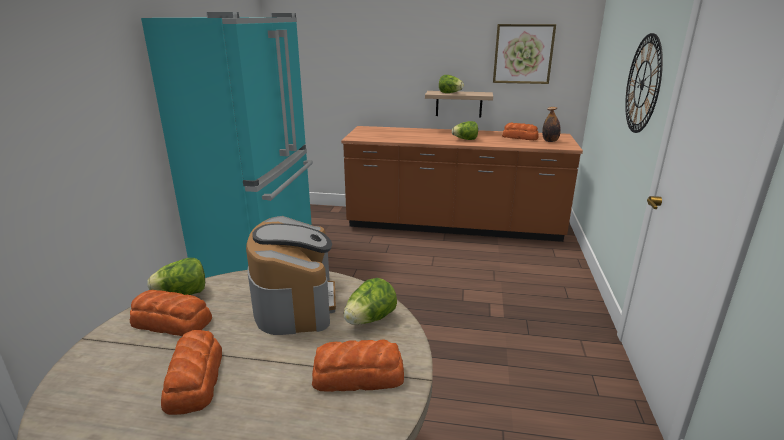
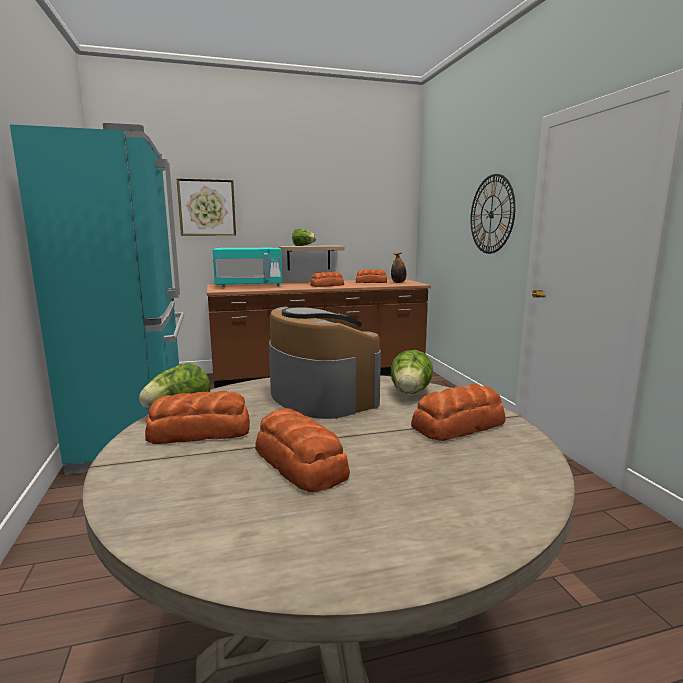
camera: 25 degrees left, 10 degrees down
(390, 132) = (249, 285): none -> turquoise microwave
(465, 139) = (327, 285): lettuce -> bread
(523, 54) = (361, 211): picture -> picture (207, 208)

